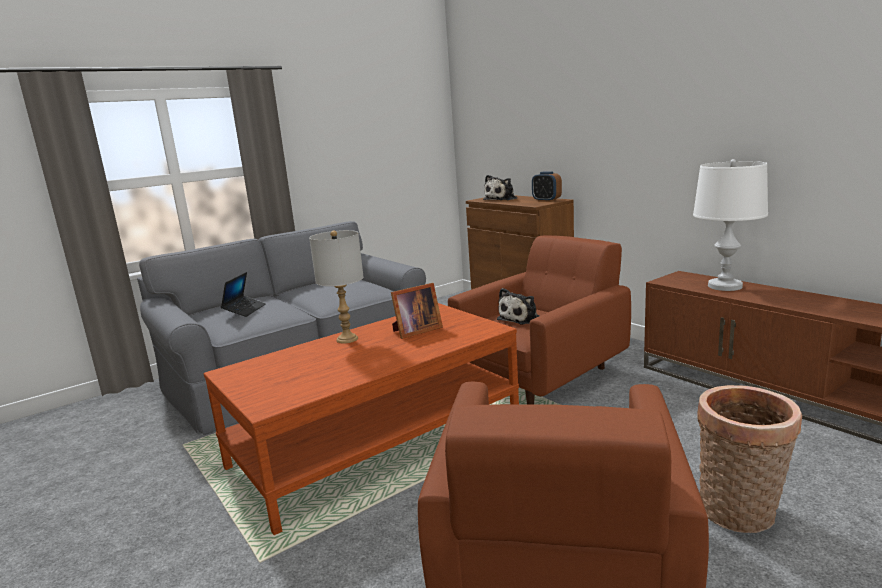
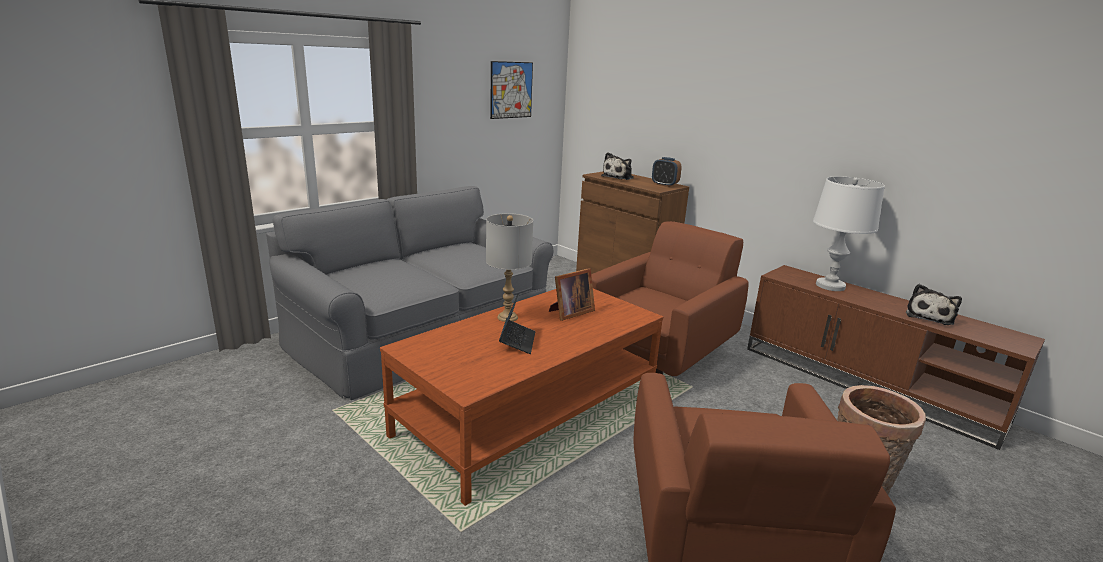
camera: 10 degrees left, 5 degrees up
(244, 310) = (385, 276): laptop -> laptop (517, 341)
(390, 126) = (511, 90): none -> picture
(521, 318) = (650, 301): plush toy -> plush toy (929, 316)

